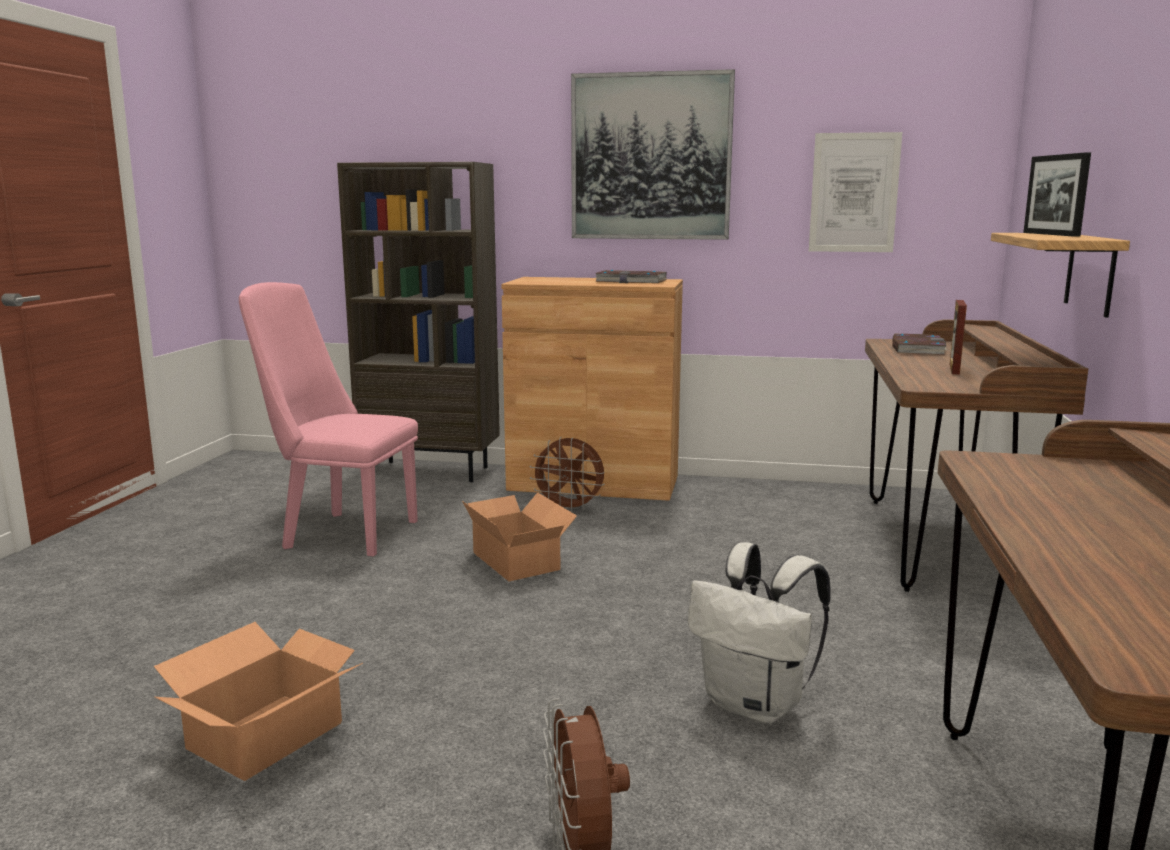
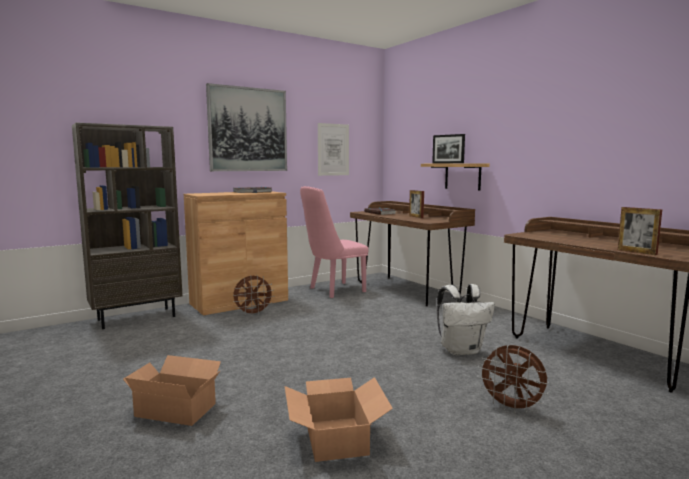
camera: 45 degrees left, 5 degrees down
(341, 533) = (156, 357): pink chair -> pink chair (333, 290)
(518, 559) = (278, 338): cardboard box -> cardboard box (176, 408)
(1062, 589) = (637, 252): none -> picture frame

